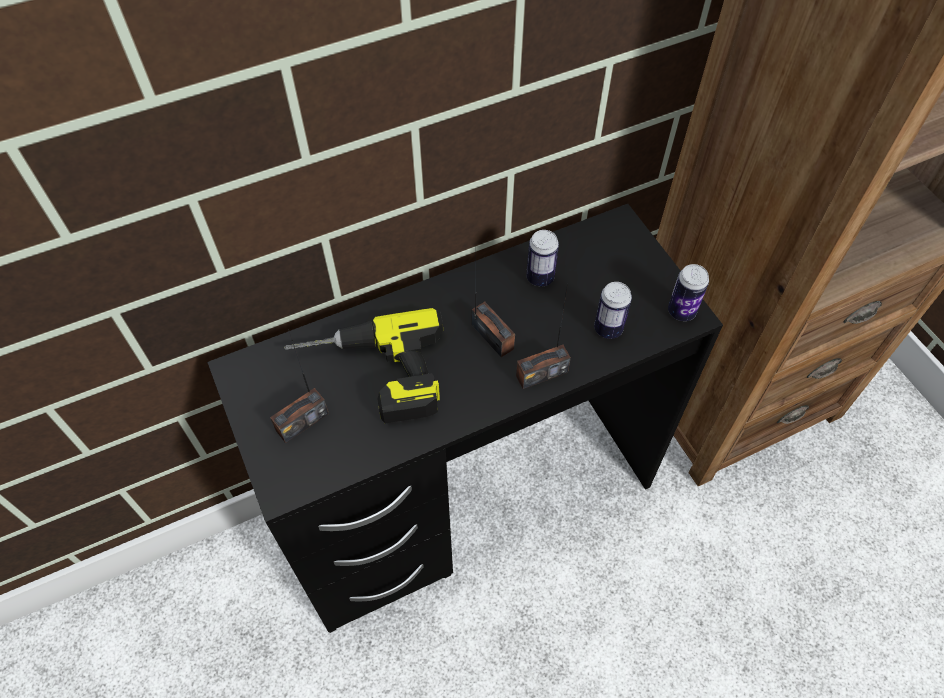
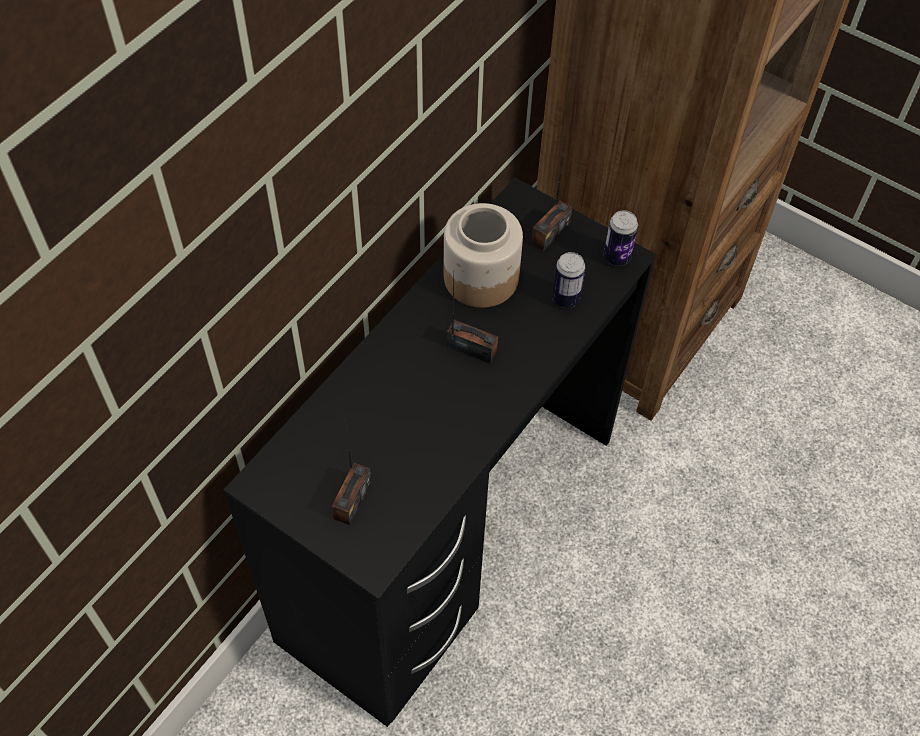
camera: 30 degrees left, 0 degrees up
(370, 376) = (386, 432): power drill -> none
(540, 278) = (480, 278): can -> jar
(541, 373) = (533, 362): radio -> radio (550, 233)

